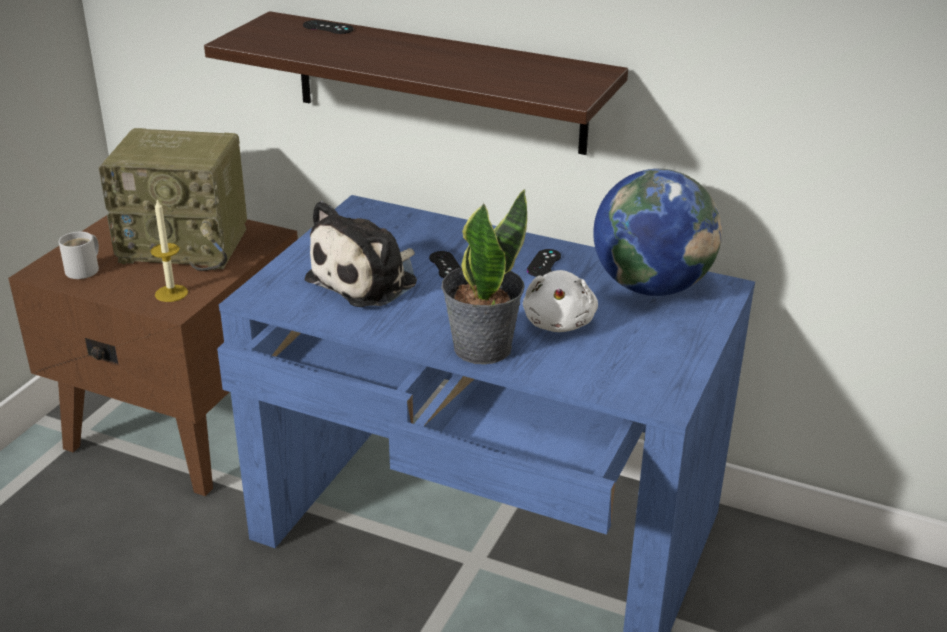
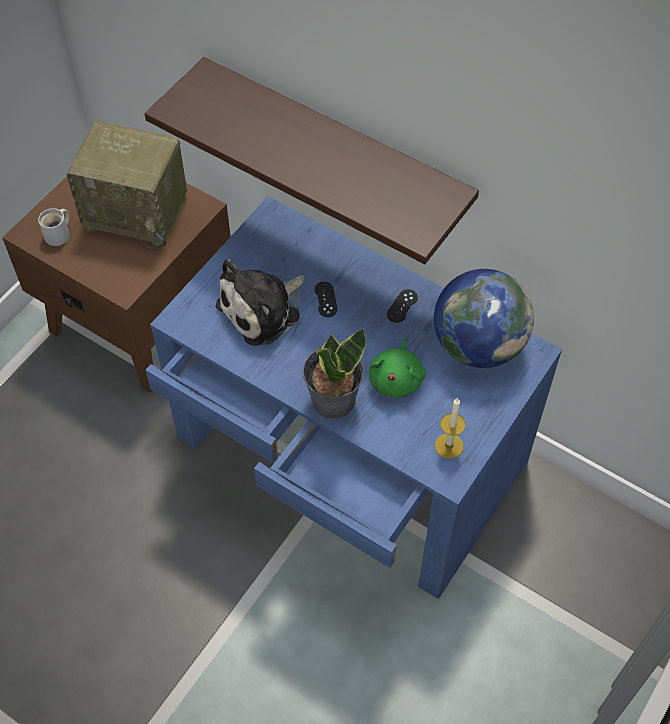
camera: 10 degrees right, 25 degrees up
(171, 293) = (122, 272): candle -> candle (449, 446)
(328, 27) = (247, 94): black game controller -> none
(559, 322) = (396, 379): white plush toy -> green plush toy

